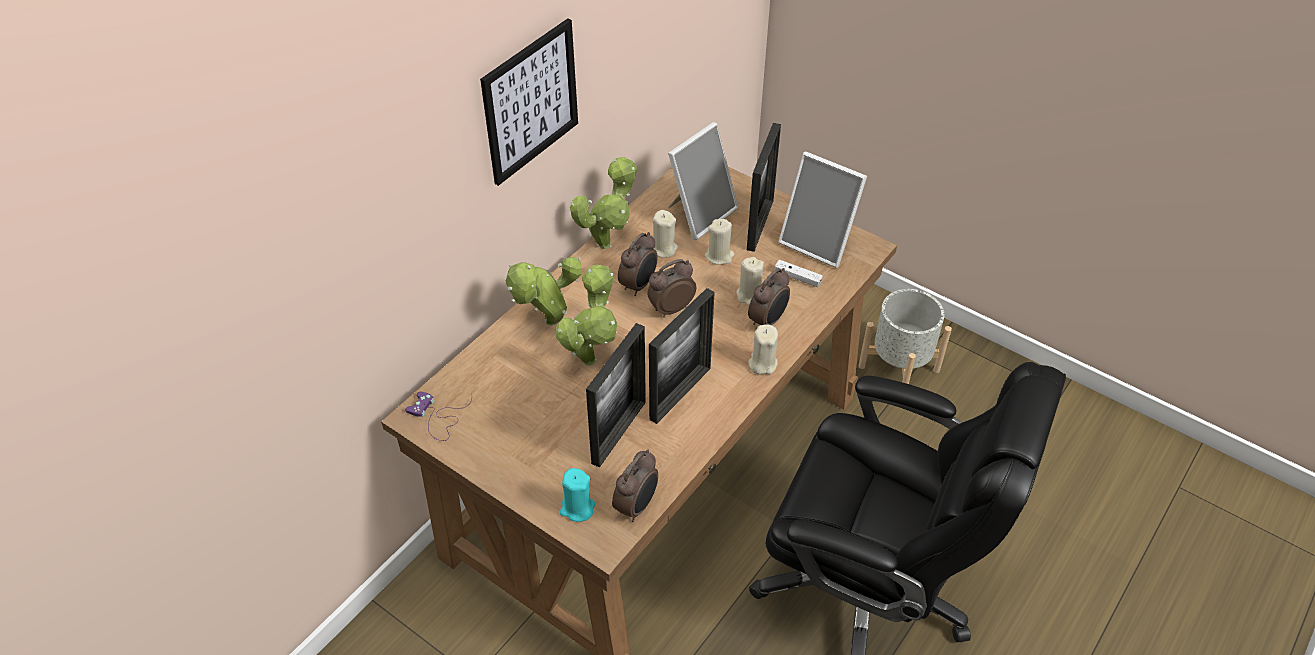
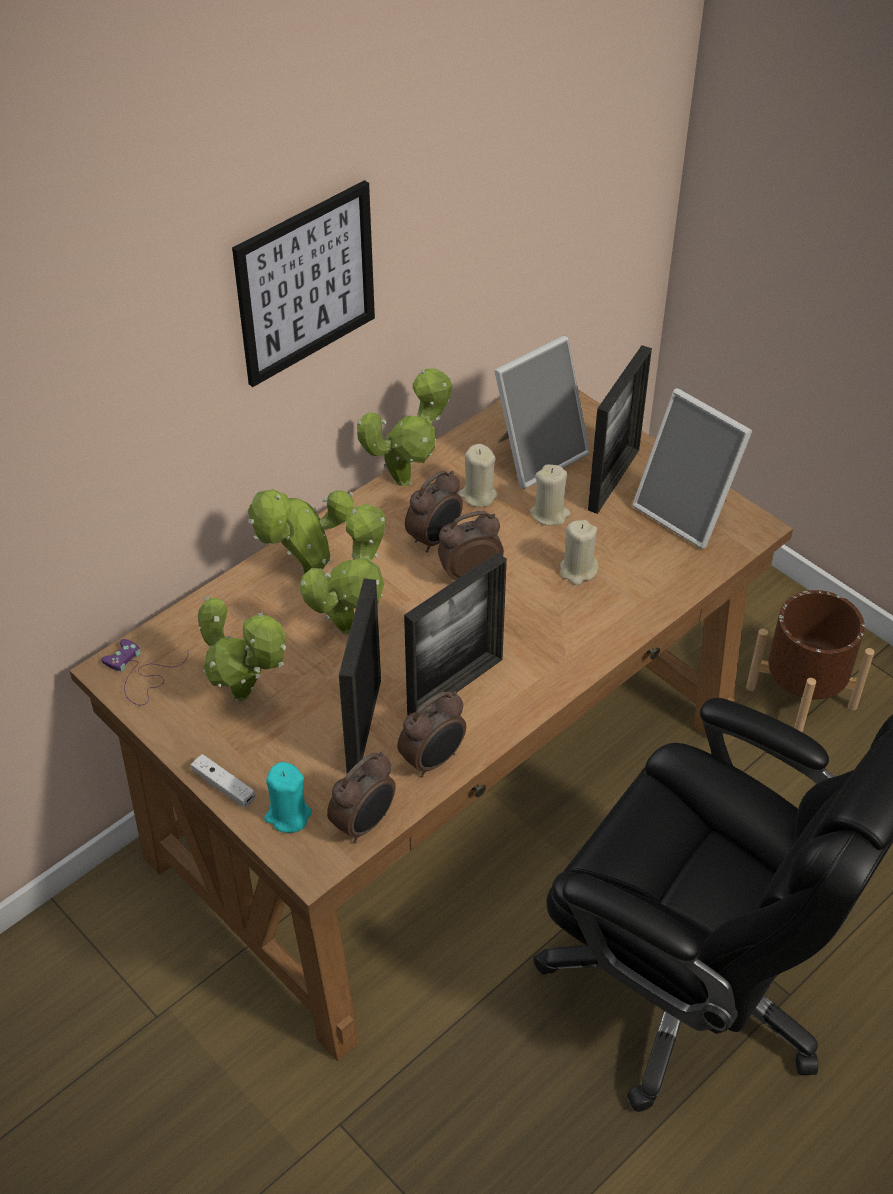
camera: 10 degrees right, 0 degrees up
(524, 423) = (246, 697): none -> potted plant
(619, 432) = (364, 726): picture frame -> picture frame turned 150 degrees clockwise
(762, 363) = (572, 662): beige candle -> none
(768, 321) = (594, 607): alarm clock -> alarm clock (434, 760)
(797, 277) = (647, 555): white game controller -> white game controller (223, 786)
(898, 368) = (800, 696): grey planter -> brown planter

